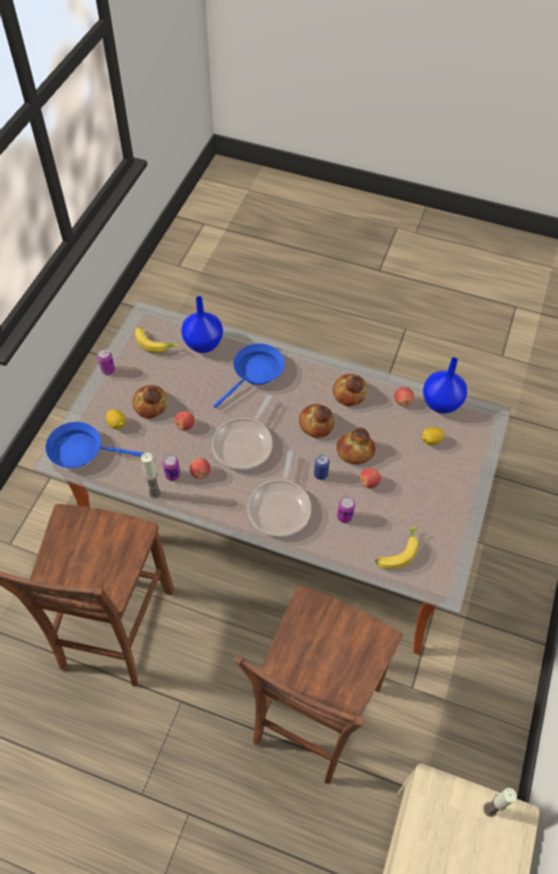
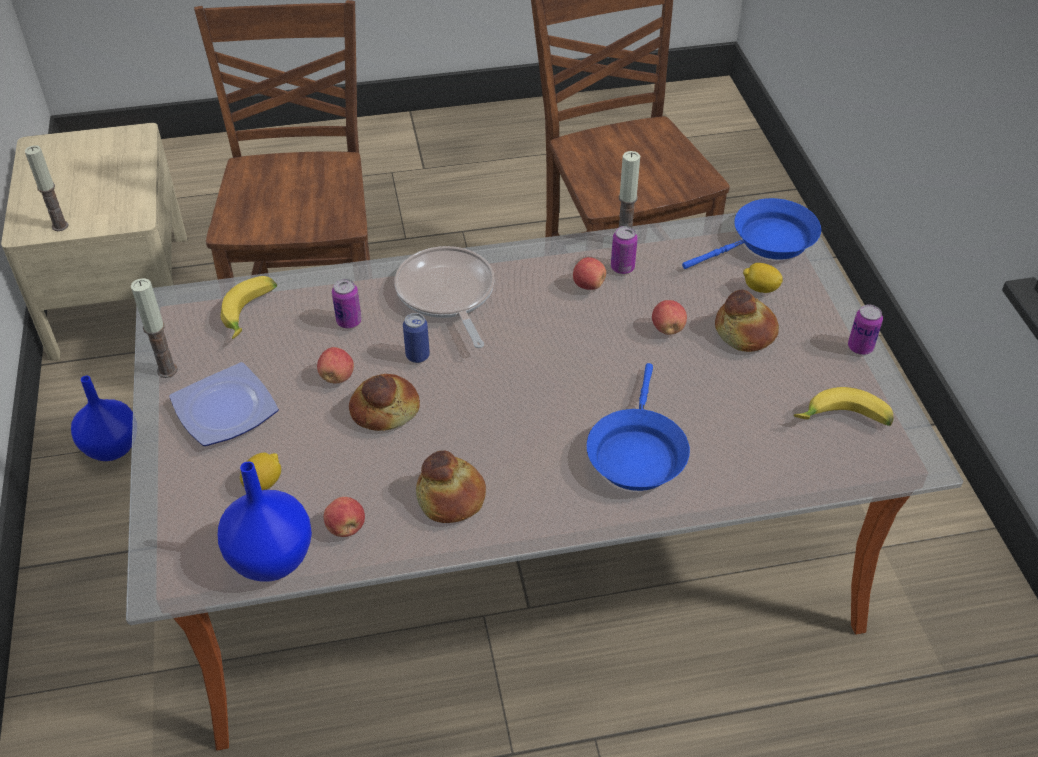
camera: 150 degrees right, 10 degrees down
(203, 343) = (768, 460): blue vase -> blue vase (111, 449)
(245, 444) = (560, 344): frying pan -> none
(315, 424) = (474, 420): bread -> none
(433, 490) = (227, 410): none -> plate
(458, 534) = (167, 370): none -> candle

